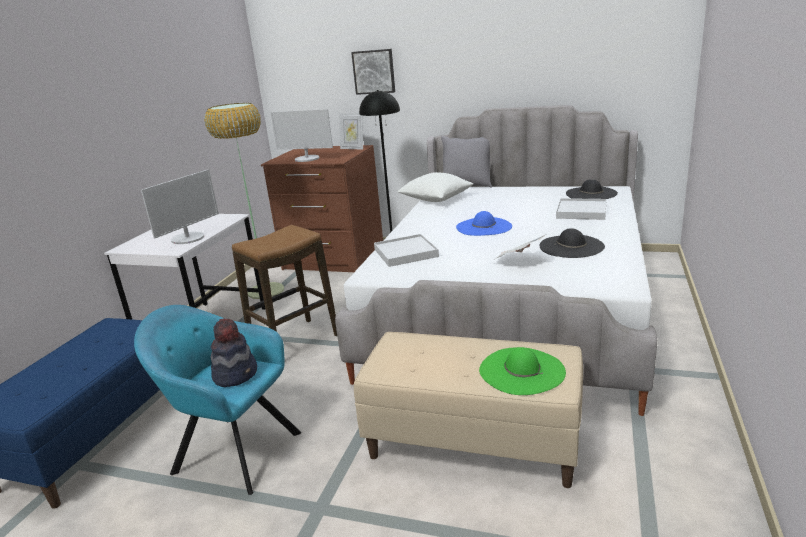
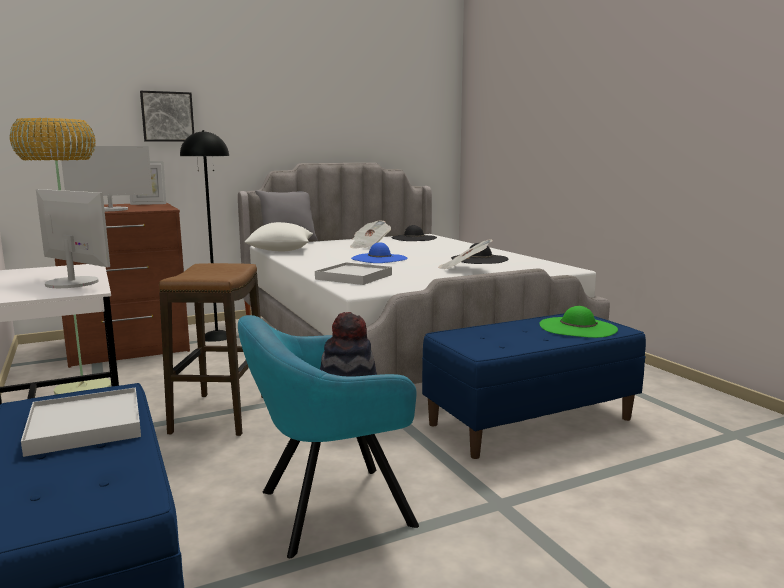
camera: 45 degrees left, 10 degrees down
(188, 238) = (72, 283): monitor -> monitor turned 45 degrees counterclockwise
(474, 443) = (530, 421): beige bench -> blue bench
(519, 203) = (369, 246): none -> newspaper
(581, 212) = (434, 245): white tray -> white tray (85, 426)

